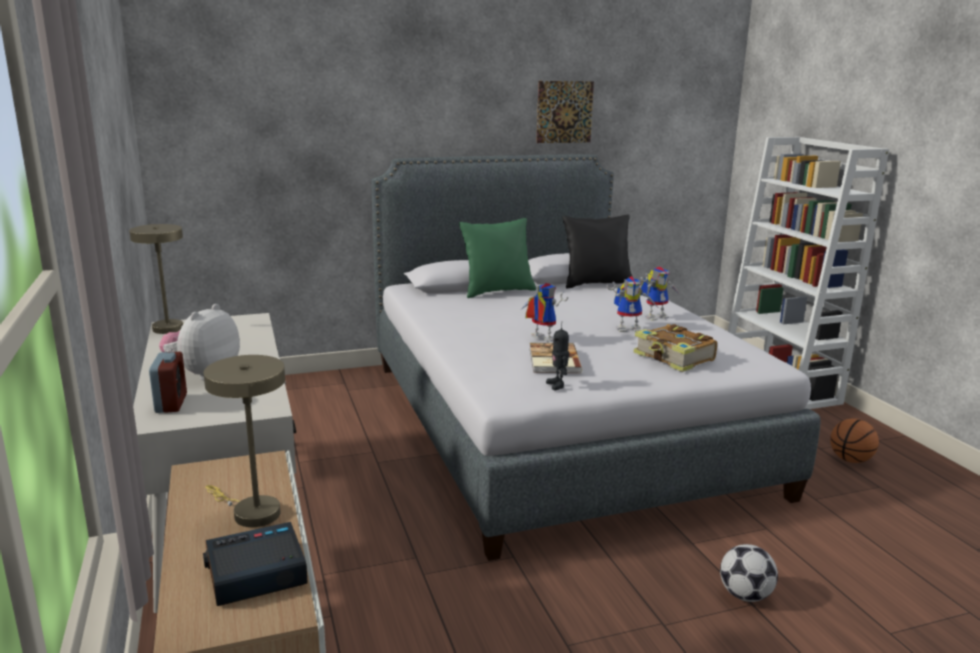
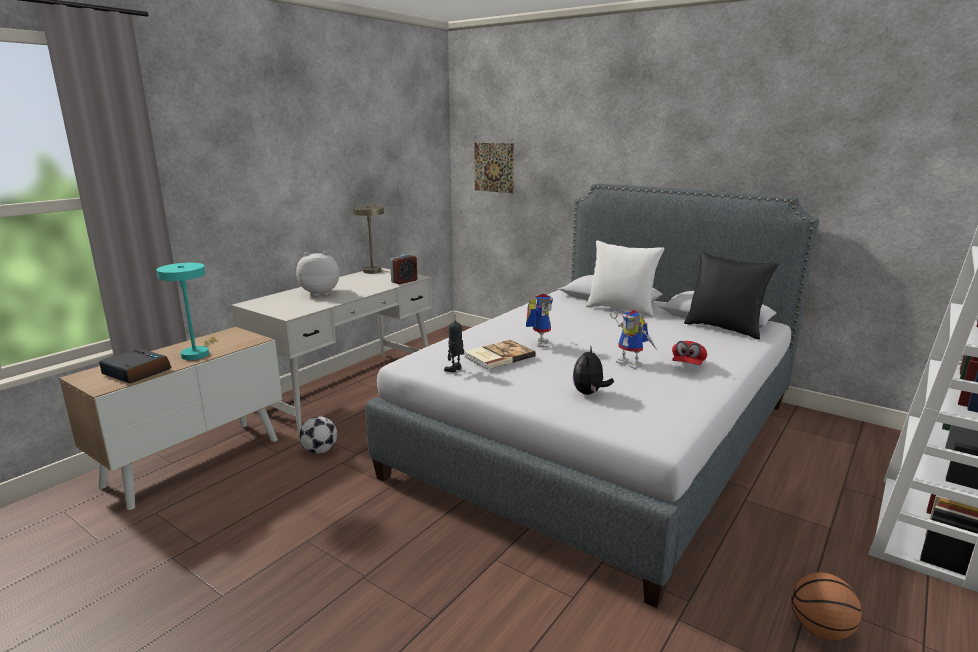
camera: 55 degrees right, 0 degrees up
(171, 403) = (275, 299): alarm clock -> alarm clock (404, 281)
(251, 512) = (197, 353): beige table lamp -> turquoise table lamp
(497, 291) = (621, 309): green pillow -> white pillow
(564, 112) = (773, 149): picture -> picture (493, 167)
(655, 316) = (687, 365): toy robot -> red cap
(674, 358) = (589, 393): book -> plush toy
(745, 595) = (442, 611): football -> football (320, 451)

